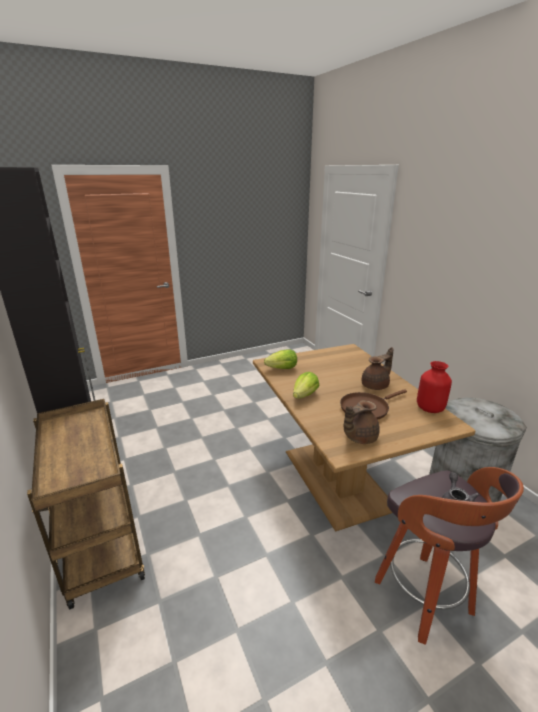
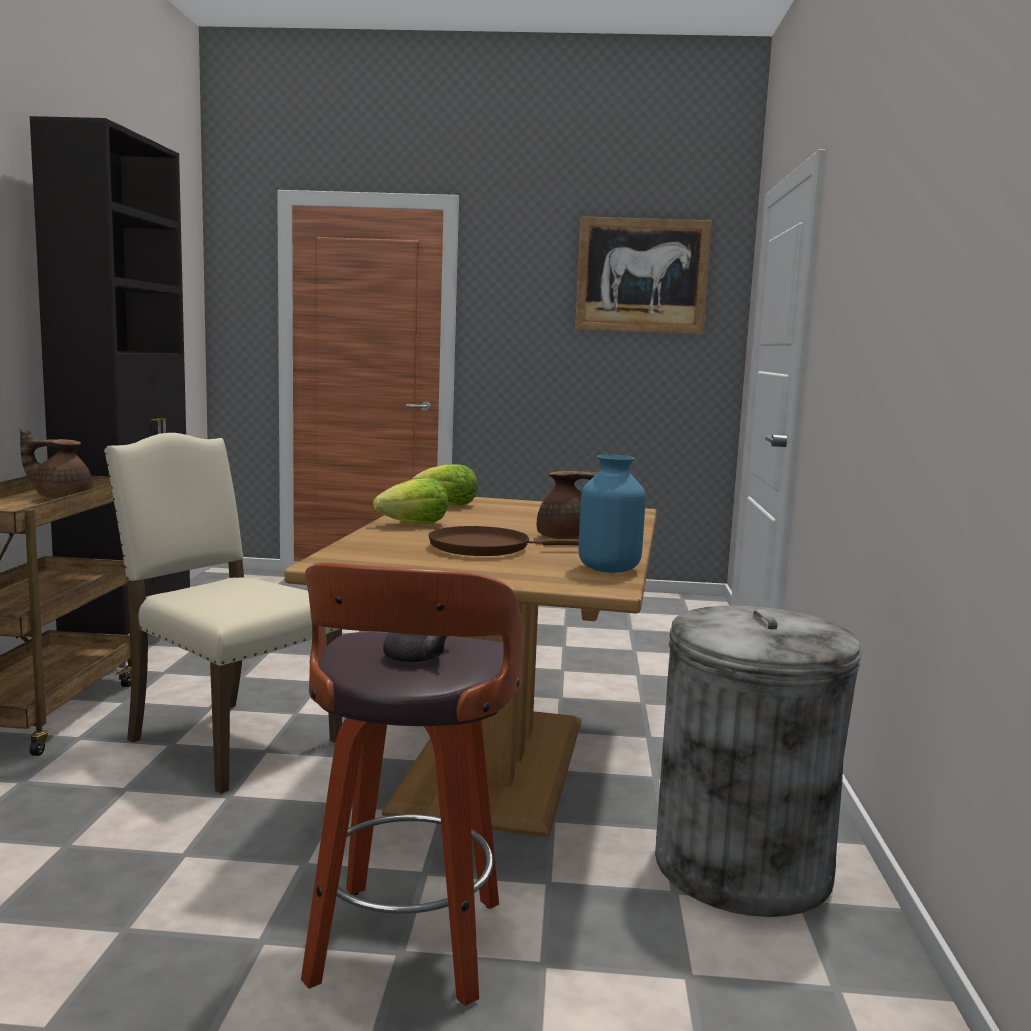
camera: 30 degrees right, 15 degrees down
(221, 518) = (227, 740): none -> beige chair
(264, 205) = (642, 276): none -> picture
(359, 437) = (394, 560): brown teapot -> brown teapot (61, 497)
(429, 408) = (608, 569): red vase -> blue vase

